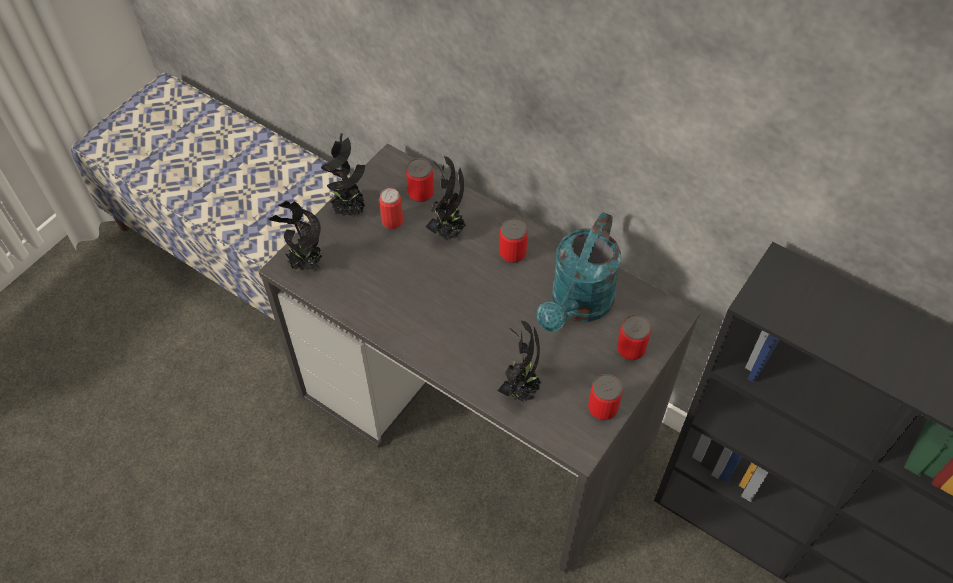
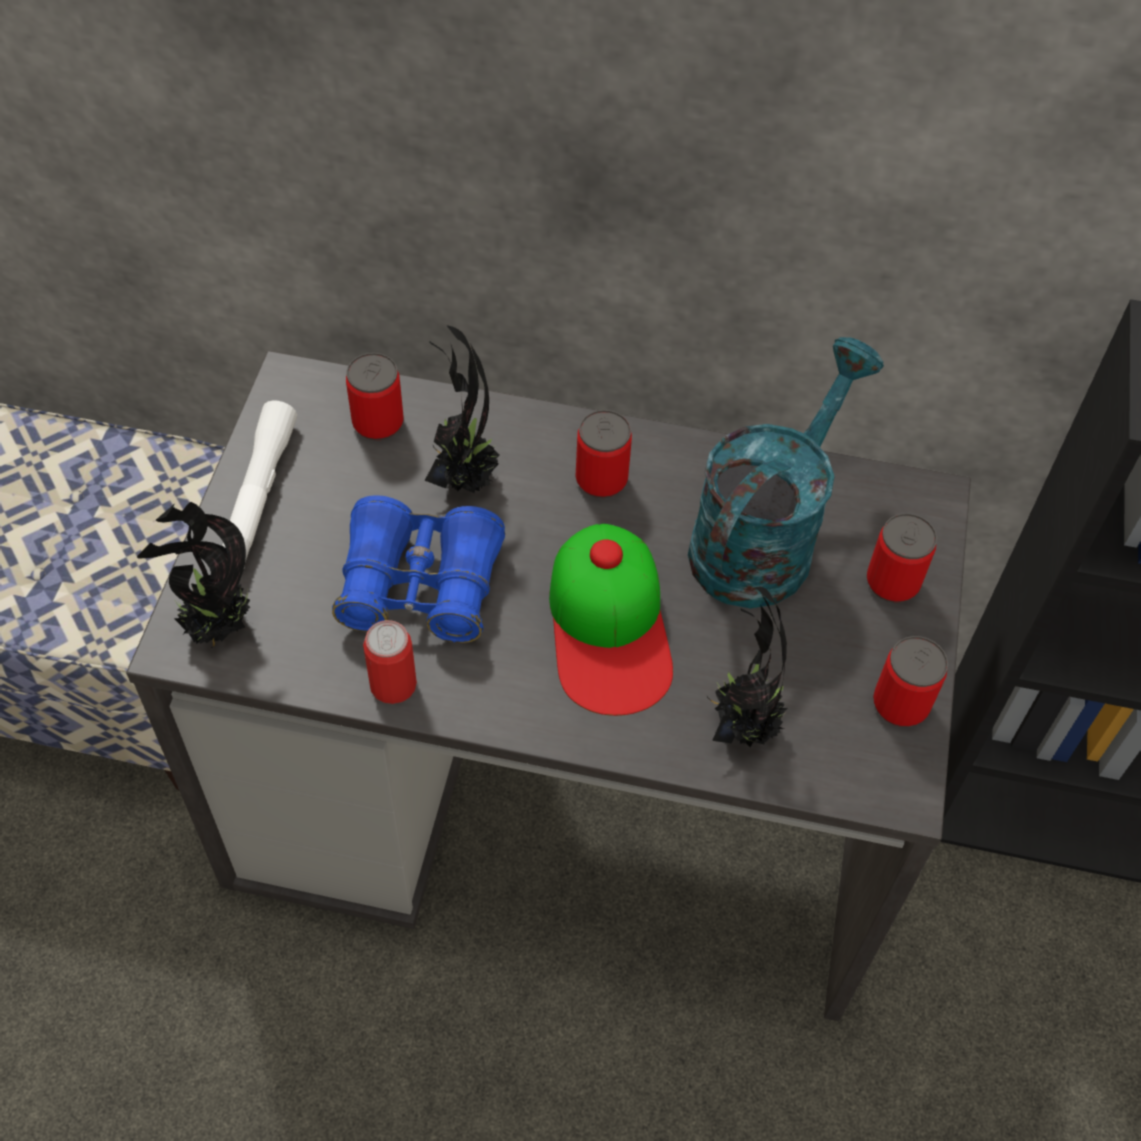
camera: 25 degrees left, 0 degrees up
(350, 210) = (258, 496): potted plant -> white flashlight
(392, 221) = (349, 491): can -> can (393, 684)
(403, 275) = (420, 586): none -> blue binoculars
(481, 323) = (609, 627): none -> cap
(577, 305) = (763, 536): turquoise watering can -> turquoise watering can turned 150 degrees counterclockwise

